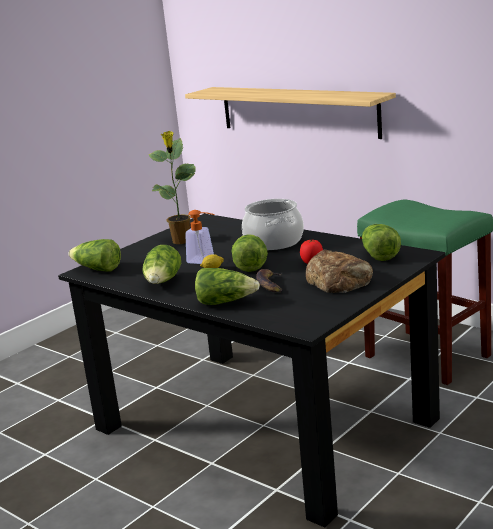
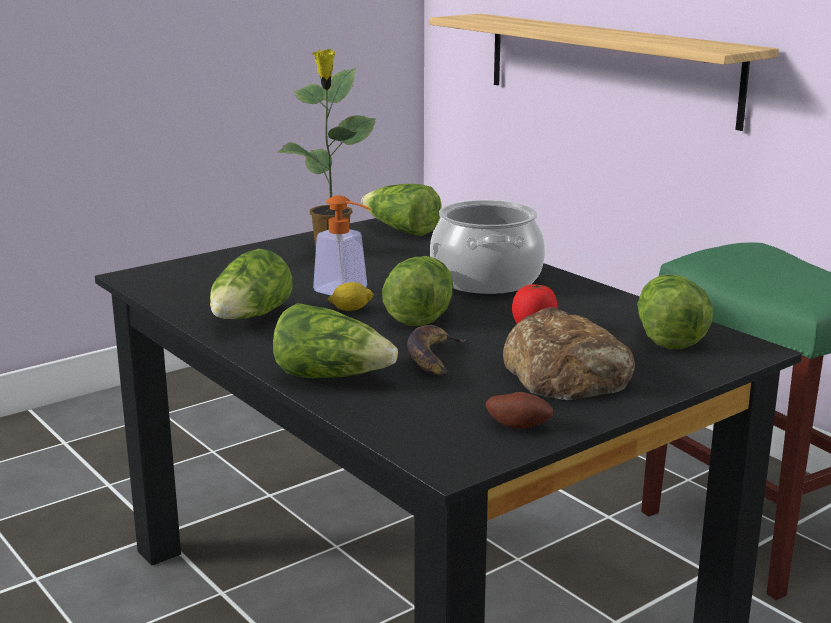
camera: 10 degrees right, 0 degrees up
(97, 269) = (162, 277): lettuce -> lettuce (401, 231)
(328, 307) = (519, 425): none -> potato

